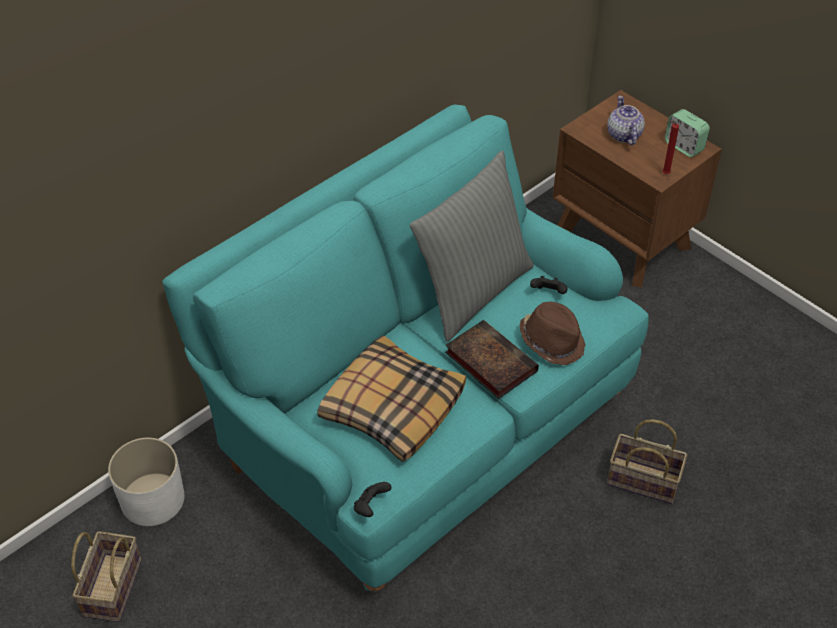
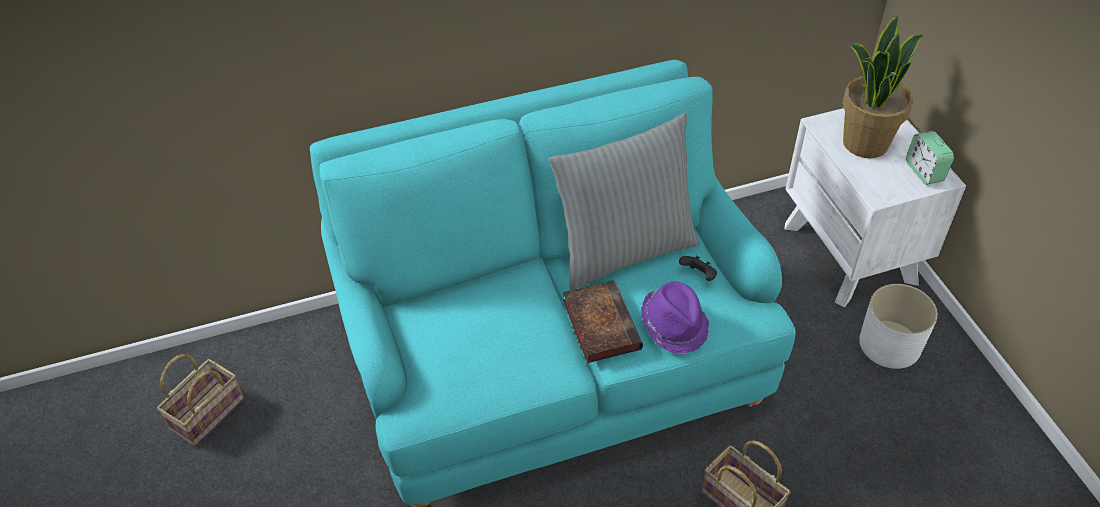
camera: 25 degrees right, 0 degrees up
(152, 499) = (283, 348): white planter -> white planter (890, 344)
(371, 507) = (404, 423): black game controller -> none
(391, 407) = (479, 335): pillow -> none
(552, 341) = (674, 325): brown hat -> purple hat
(623, 135) = (864, 143): teapot -> potted plant
(623, 239) = (850, 253): brown nightstand -> white nightstand
(664, 174) = (887, 193): red candle -> none

